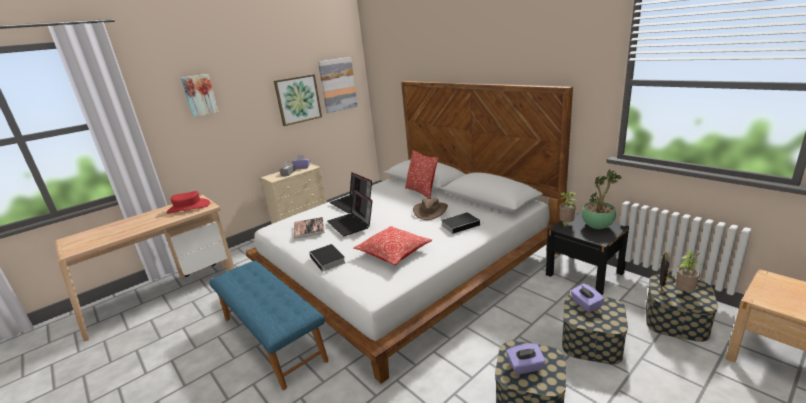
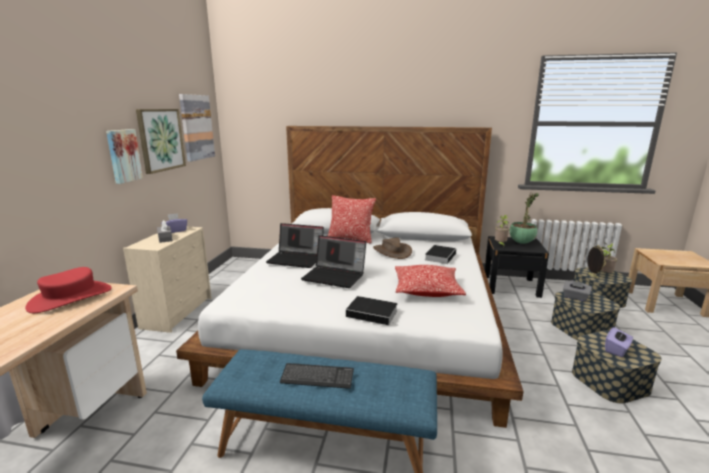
camera: 40 degrees left, 5 degrees down
(199, 95) = (42, 113): picture -> picture (123, 155)
(256, 291) = (317, 377): none -> keyboard
(309, 228) = (290, 290): book -> none
(585, 305) = (575, 297): purple tissue box -> grey tissue box

